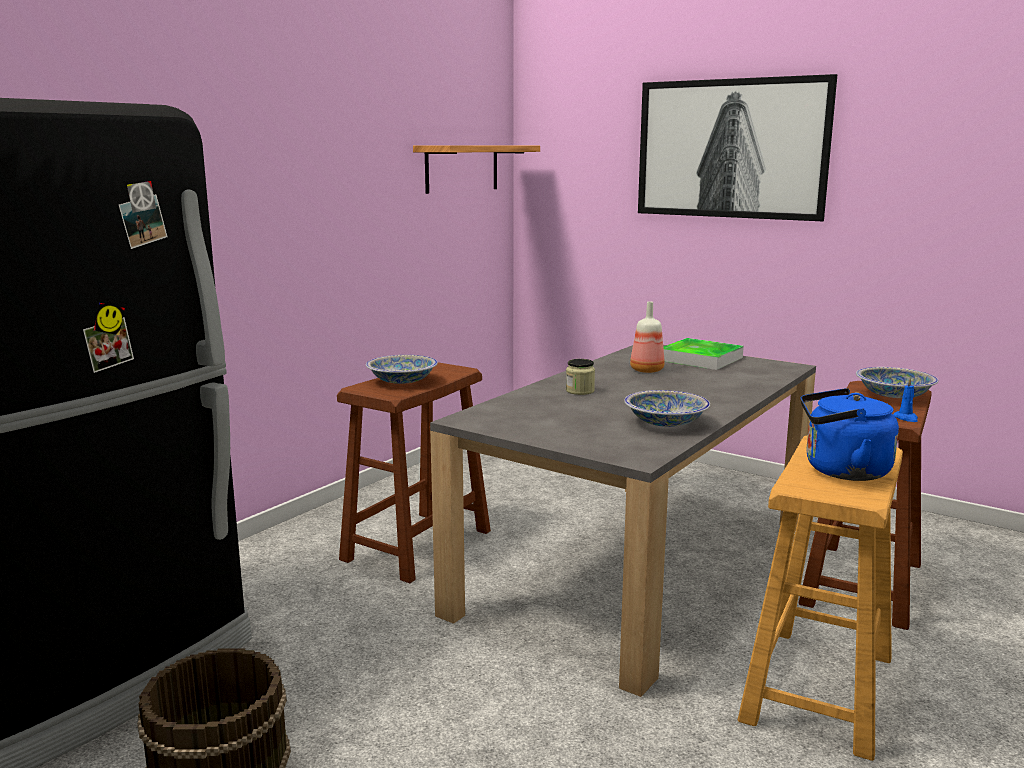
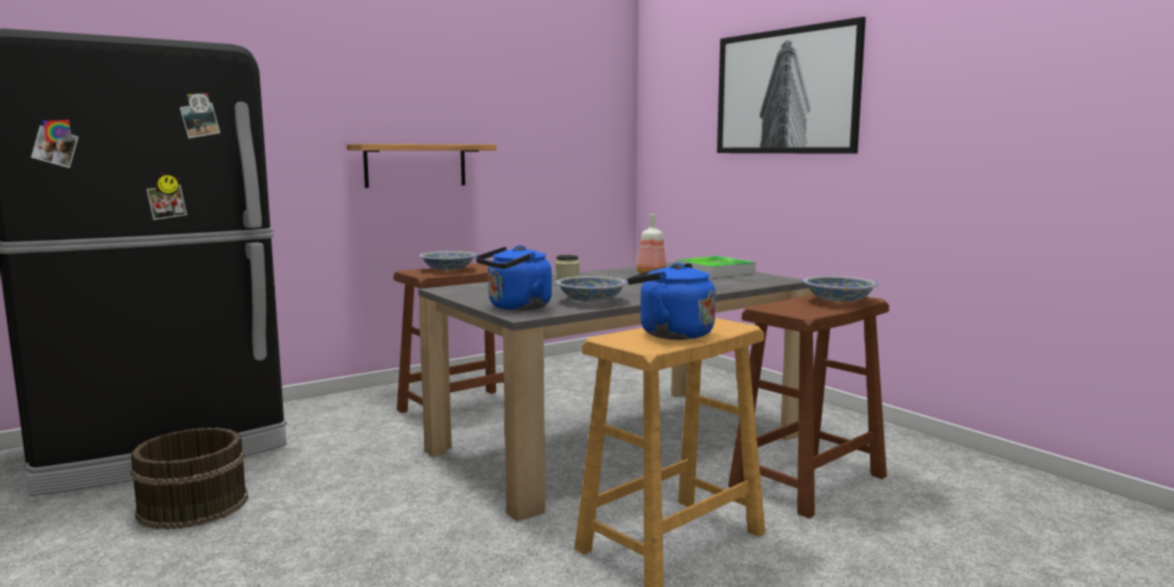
camera: 20 degrees right, 5 degrees down
(462, 168) = (577, 117): shelf -> shelf (415, 165)
(608, 445) = (516, 307): none -> blue kettle
(906, 418) = (812, 313): blue candle -> none

